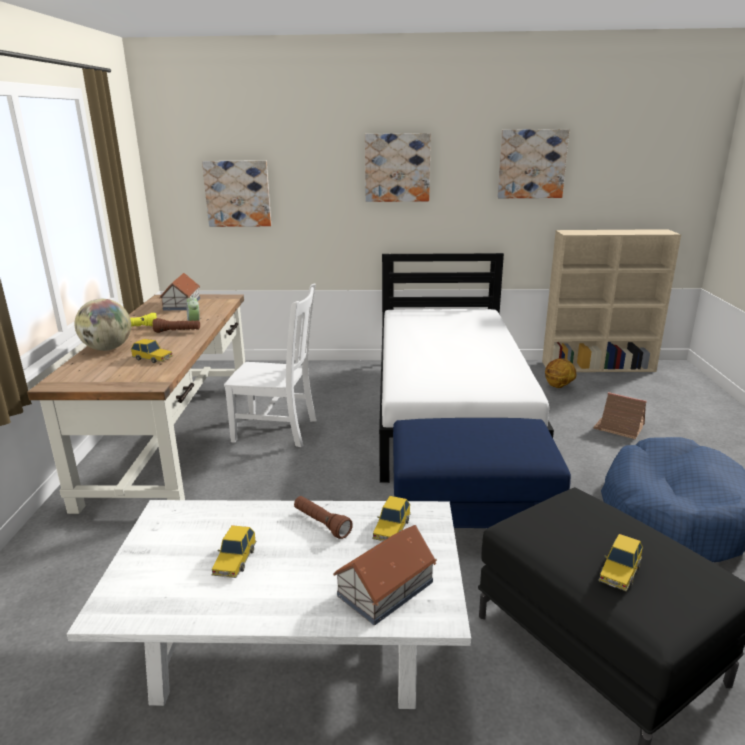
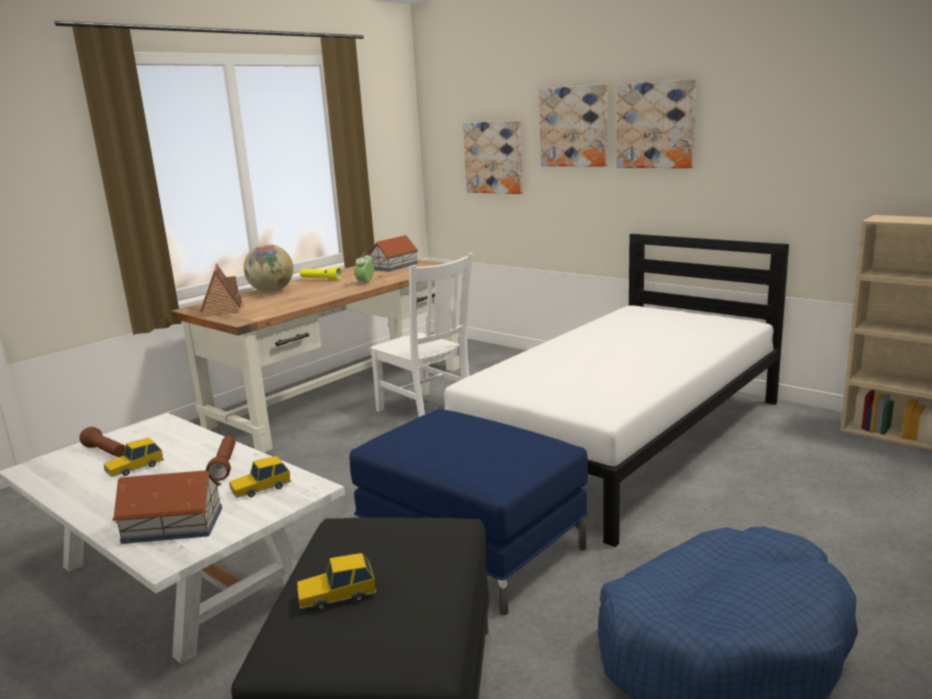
camera: 40 degrees right, 5 degrees down
(153, 358) = (282, 303): toy car -> none
(177, 332) = (342, 287): brown flashlight -> brown flashlight (106, 452)
(531, 164) = (839, 115): picture -> picture (574, 126)
(558, 386) = (823, 451): basketball -> none
(618, 428) = (829, 524): toy house -> toy house (222, 308)

